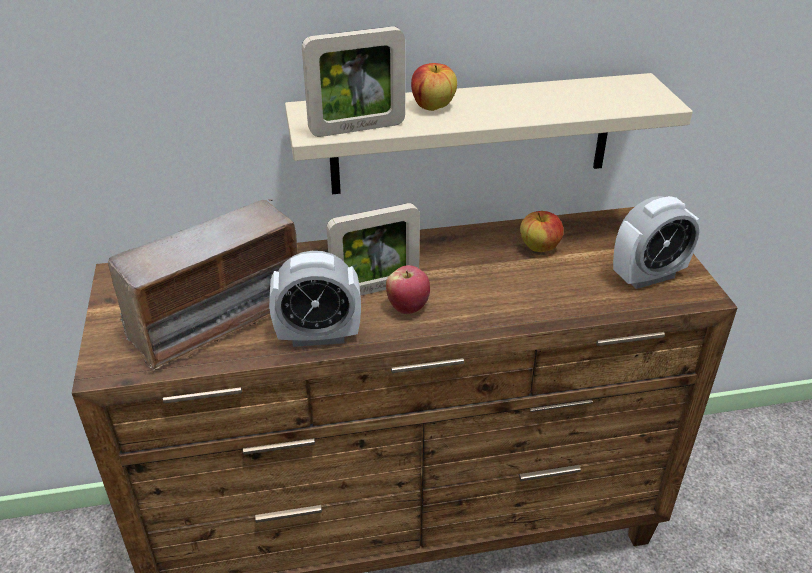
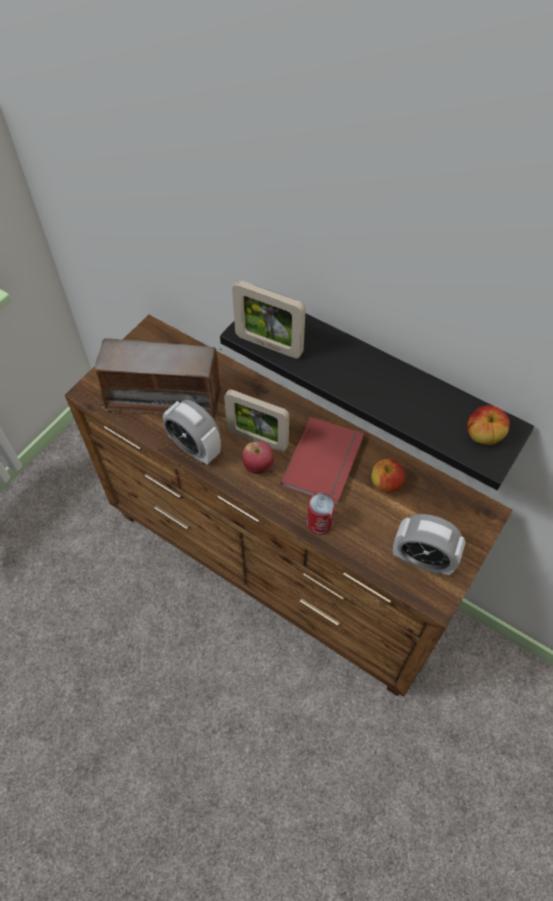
camera: 45 degrees right, 20 degrees up
(433, 106) = (336, 355): apple -> apple (483, 436)
(466, 265) = (325, 462): none -> red book
(472, 134) = (384, 380): beige shelf -> black shelf
(530, 310) = (319, 523): none -> can

